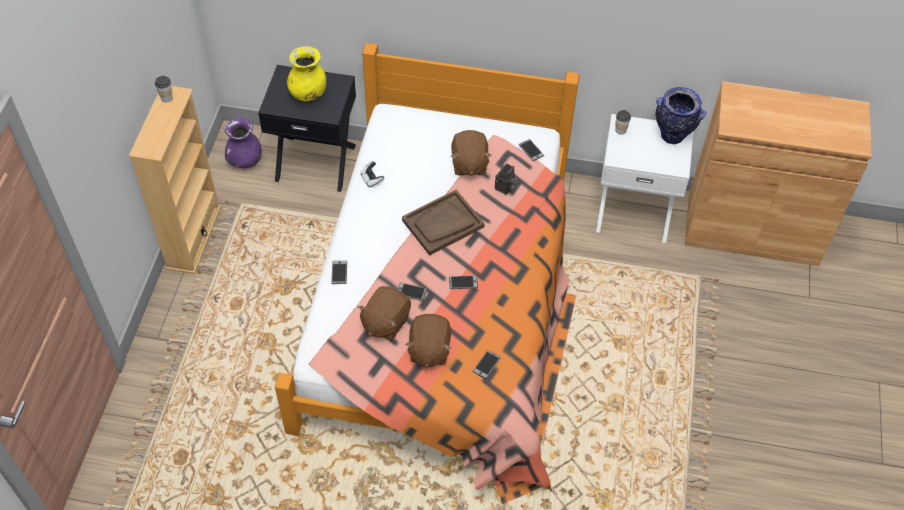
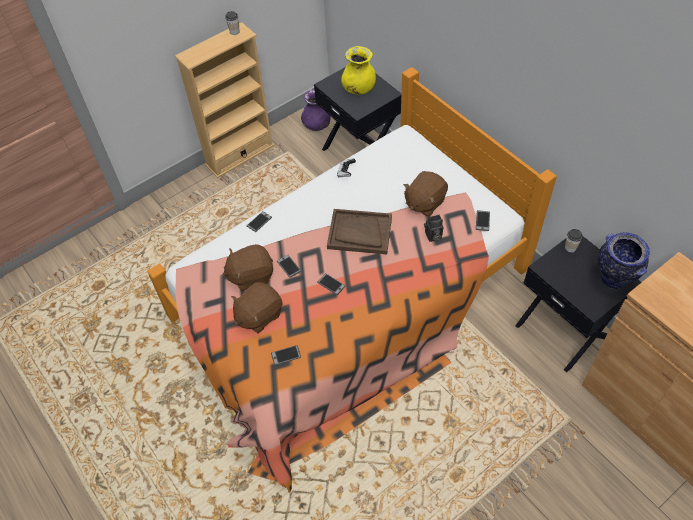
camera: 45 degrees right, 0 degrees up
(634, 211) = (563, 330): white nightstand -> black nightstand

